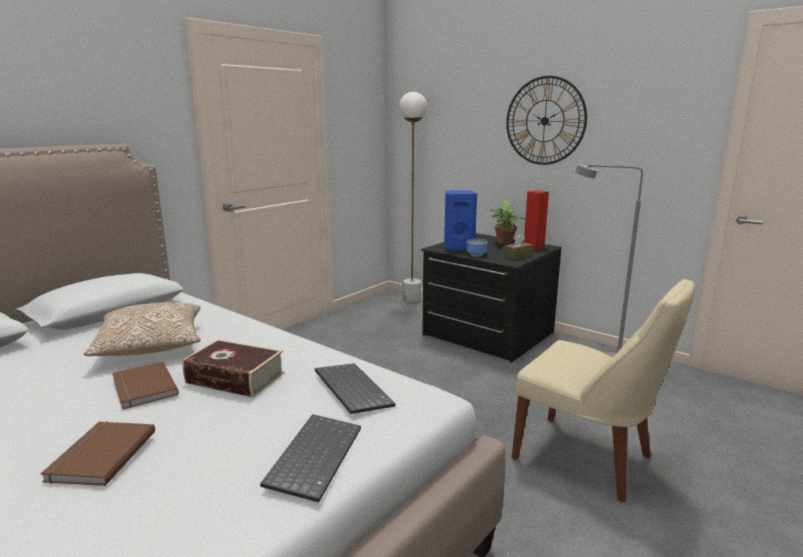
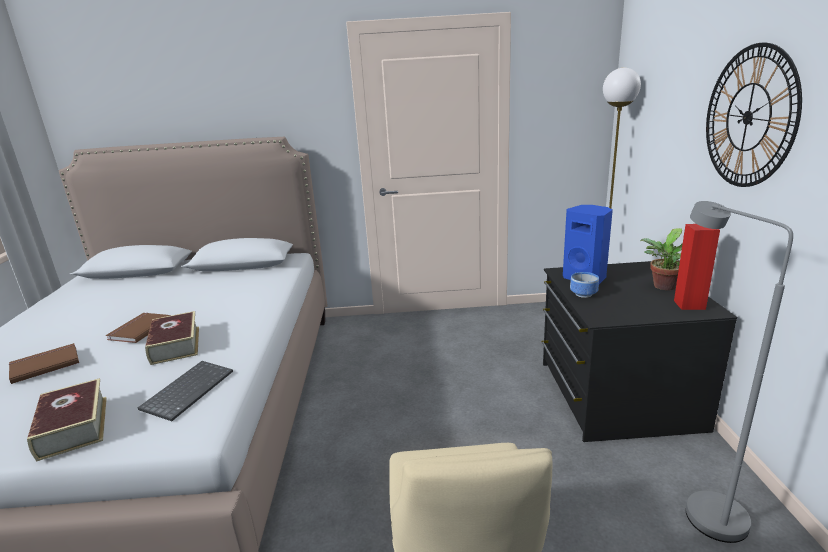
camera: 50 degrees right, 5 degrees up
(151, 347) = (202, 300): pillow -> none
(313, 456) = (73, 427): keyboard -> book
(517, 256) = (629, 312): brown tissue box -> none

